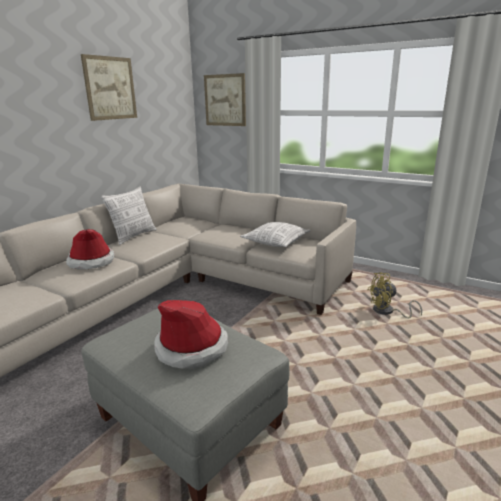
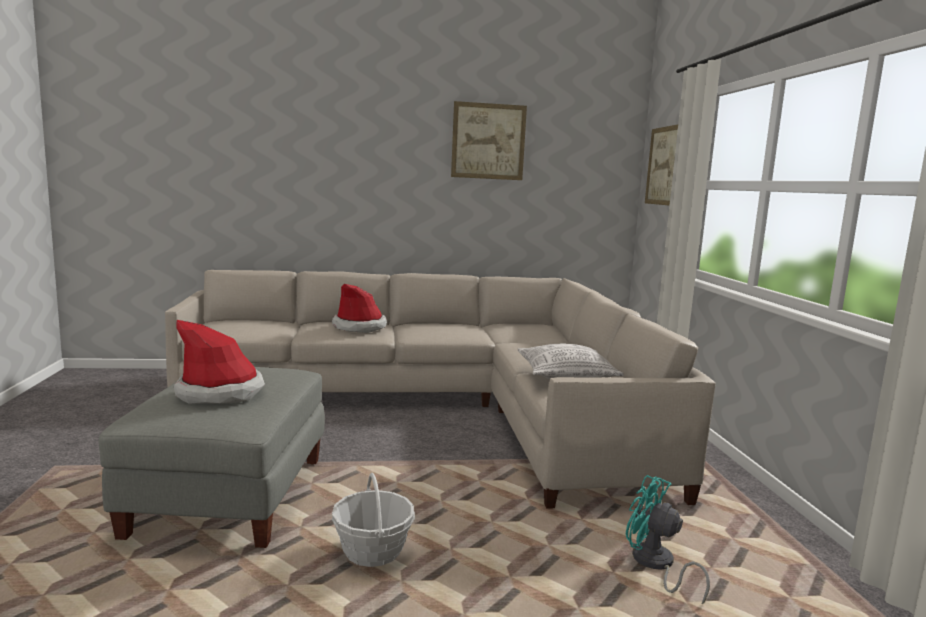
camera: 50 degrees right, 10 degrees down
(133, 236) = (448, 323): pillow -> none
(316, 384) = (372, 552): none -> basket
(387, 312) = (655, 565): yellow fan -> turquoise fan

